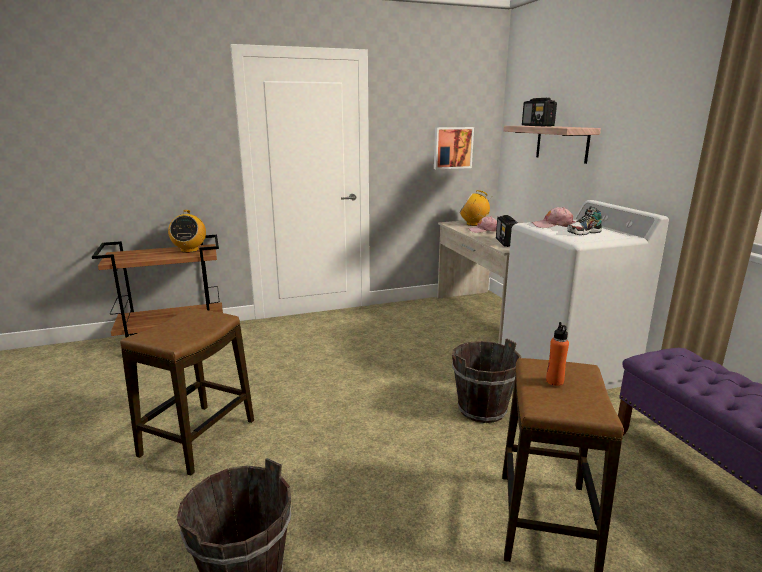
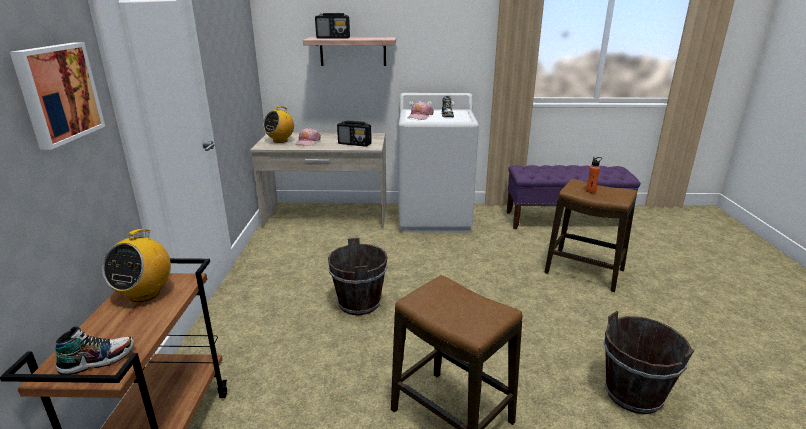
camera: 70 degrees left, 5 degrees up
(124, 257) = (98, 360): none -> shoe
(189, 250) = (145, 294): radio -> radio turned 90 degrees clockwise
(452, 148) = (241, 67): picture -> picture (57, 93)
(482, 410) = (470, 259): brown bucket -> brown bucket (359, 303)

